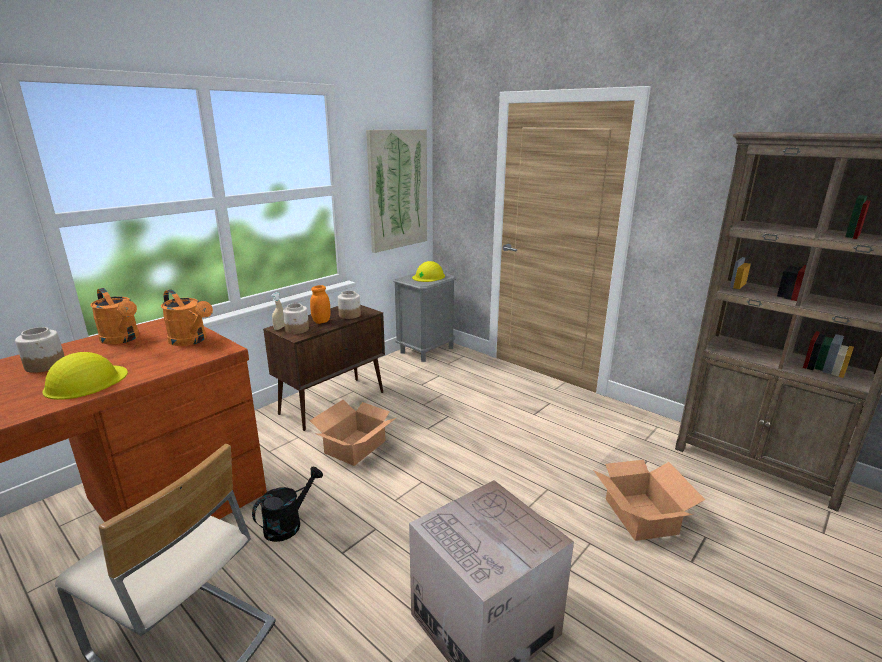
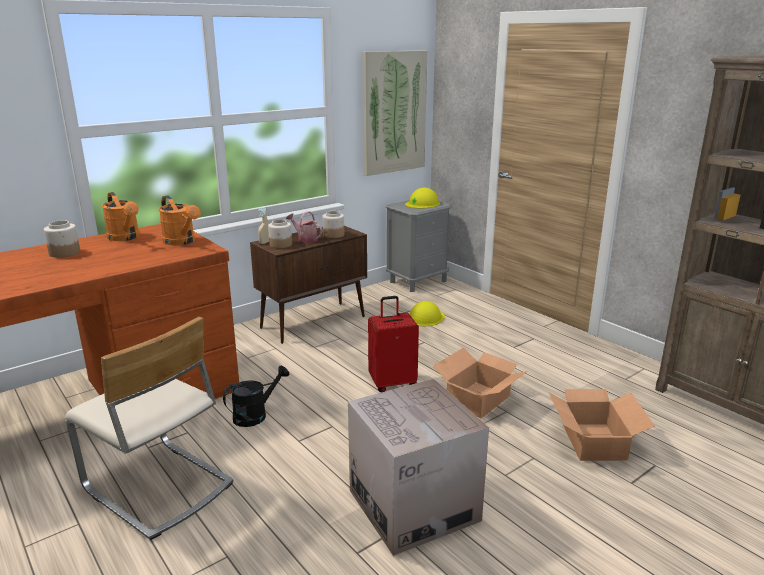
camera: 10 degrees right, 0 degrees up
(86, 382) = (95, 266): yellow hard hat -> yellow hard hat (426, 318)
(321, 321) = (305, 239): orange jar -> watering can
(356, 447) = (328, 360): cardboard box -> cardboard box (479, 399)
(427, 467) = (393, 383): none -> red suitcase

